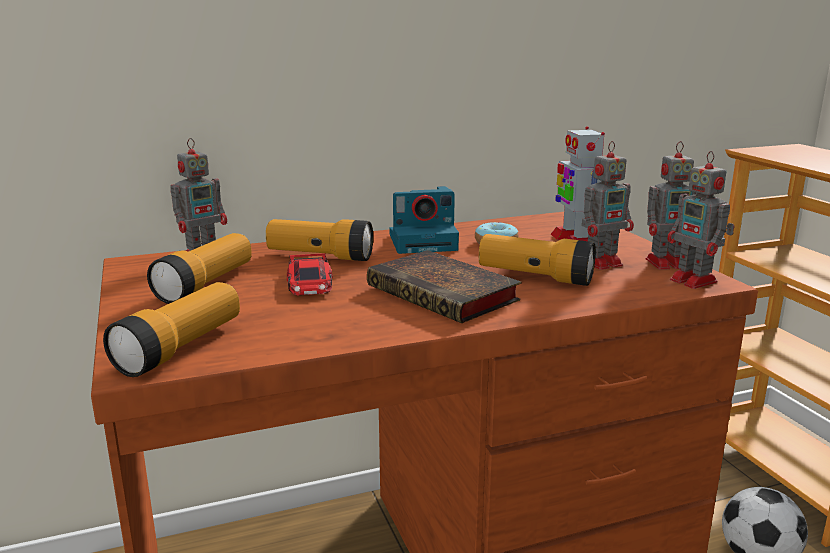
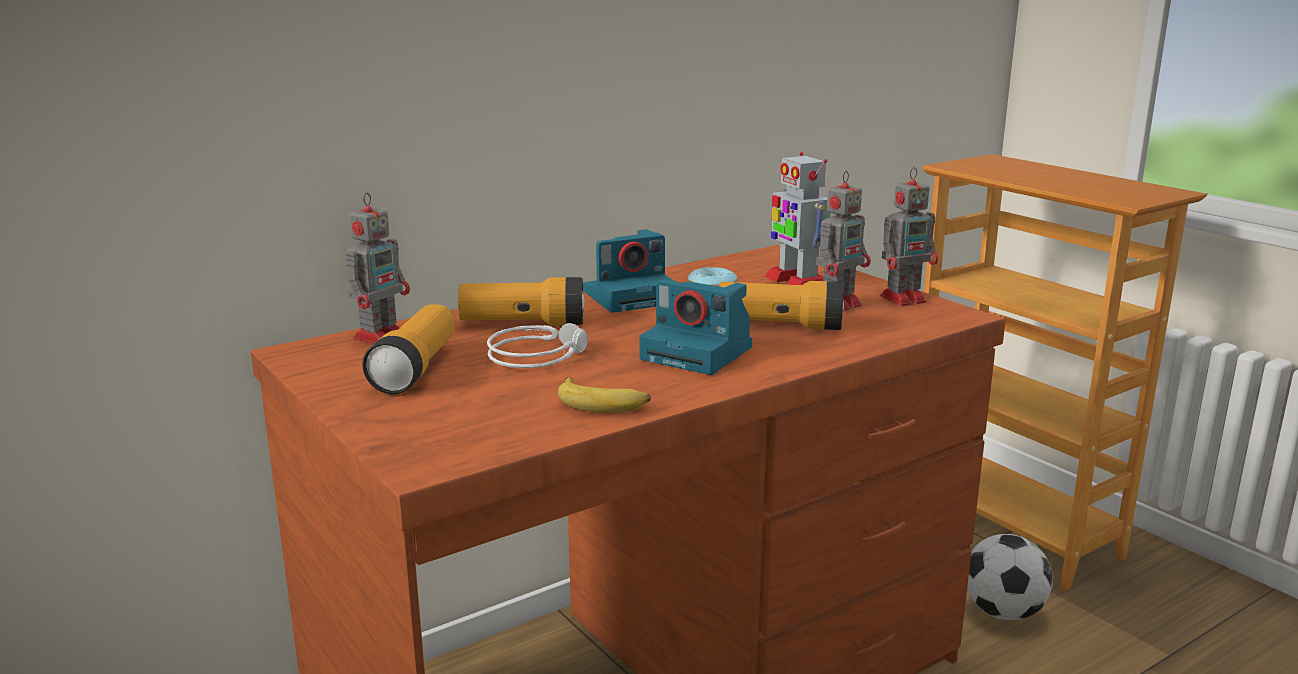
camera: 15 degrees left, 0 degrees up
(181, 348) = (455, 439): flashlight -> none
(310, 283) = (537, 355): toy car -> grey headphones
(328, 330) = (603, 403): none -> banana
(446, 294) = (699, 353): book -> camera
(695, 281) = (942, 315): toy robot -> none

